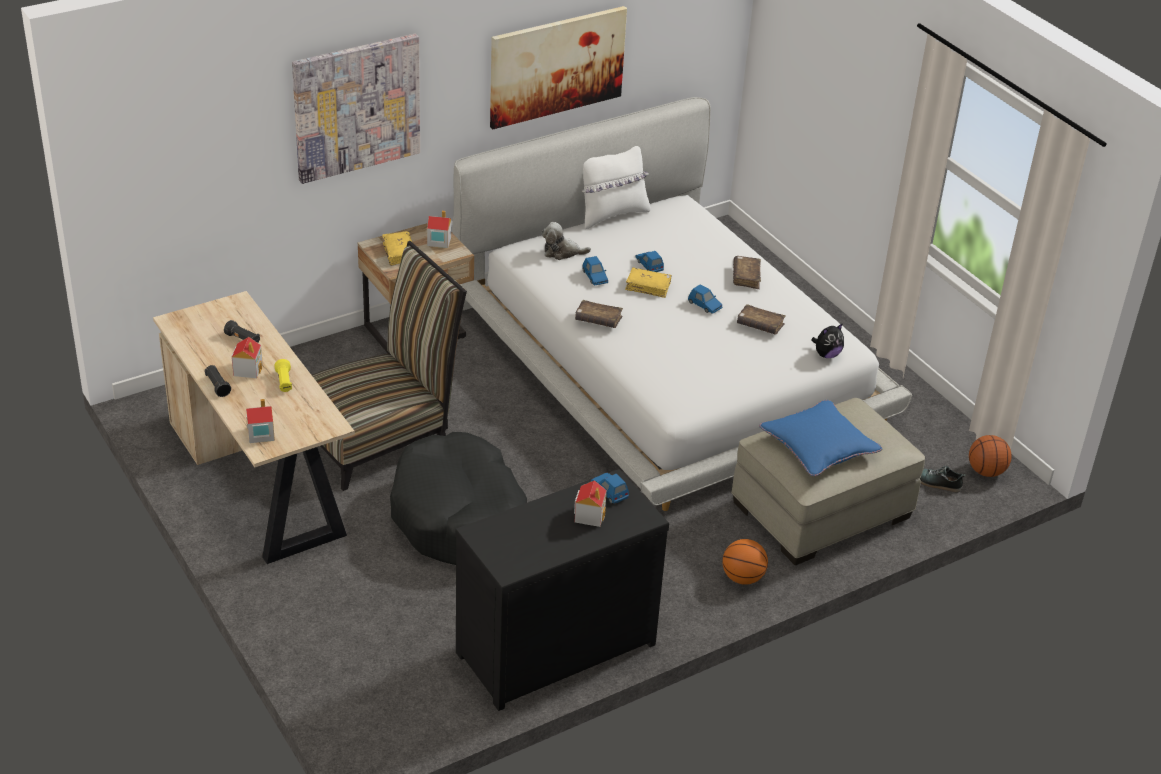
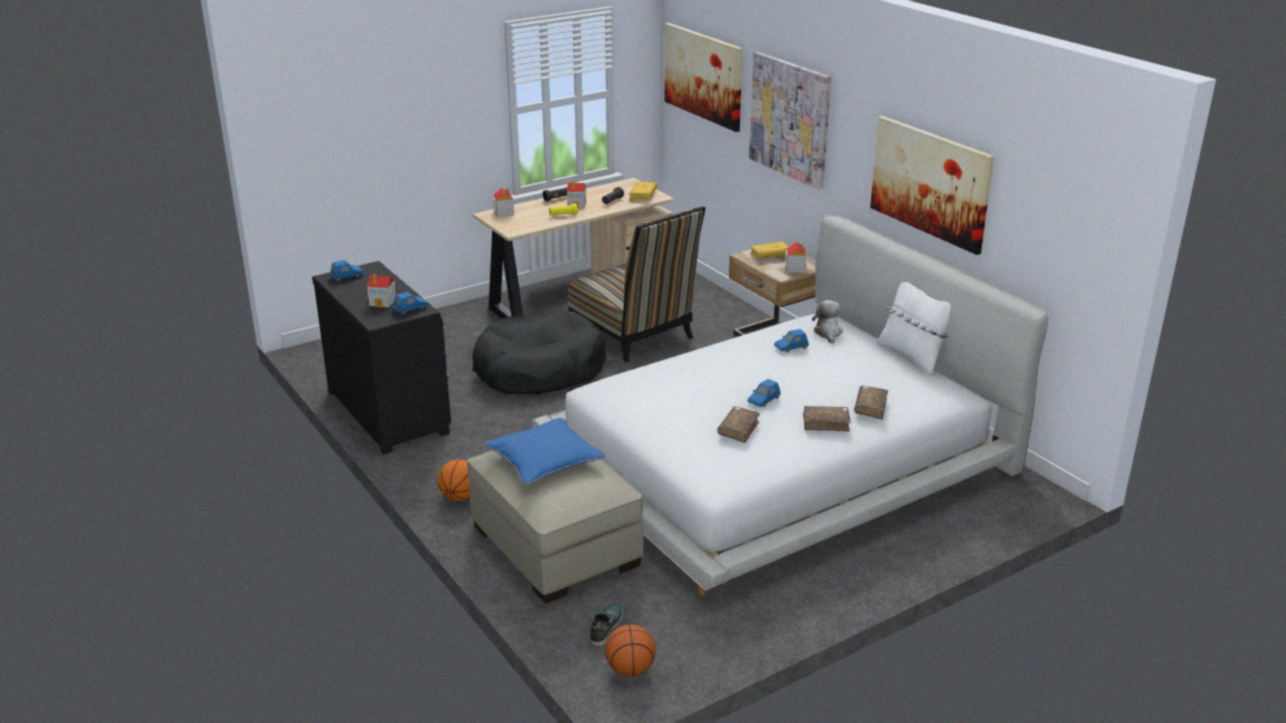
camera: 90 degrees right, 10 degrees down
(186, 137) = (703, 75): none -> picture
(598, 320) = (721, 350): brown book -> brown book (870, 407)
(648, 287) = (785, 372): yellow book -> yellow book (643, 196)
(649, 265) = (823, 372): blue toy car -> blue toy car (347, 276)
(826, 355) = (700, 470): plush toy -> none

